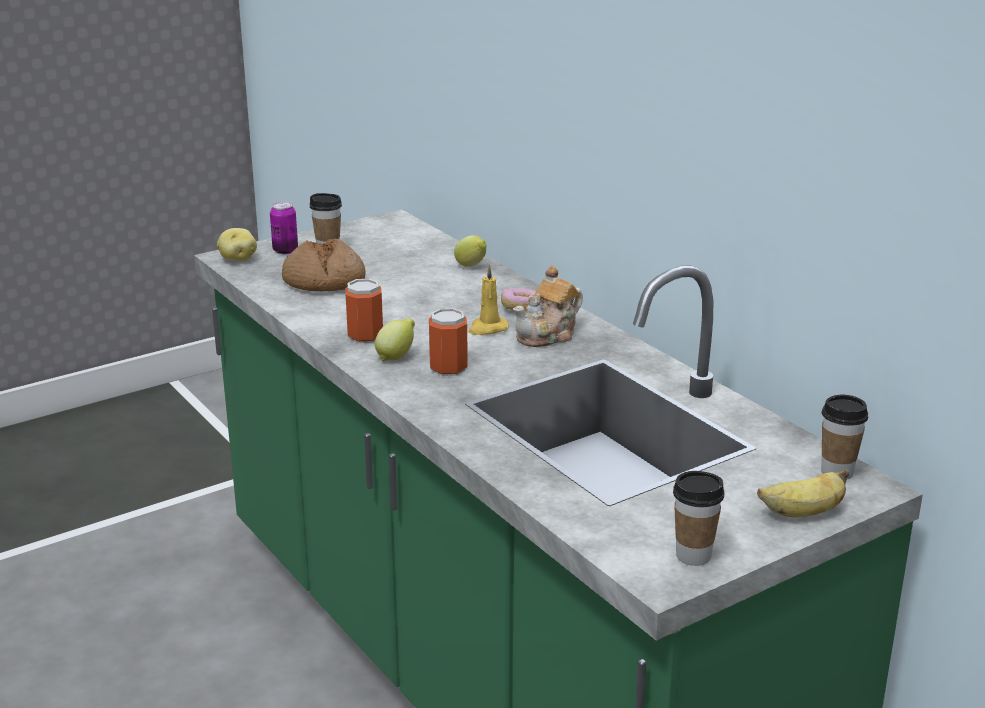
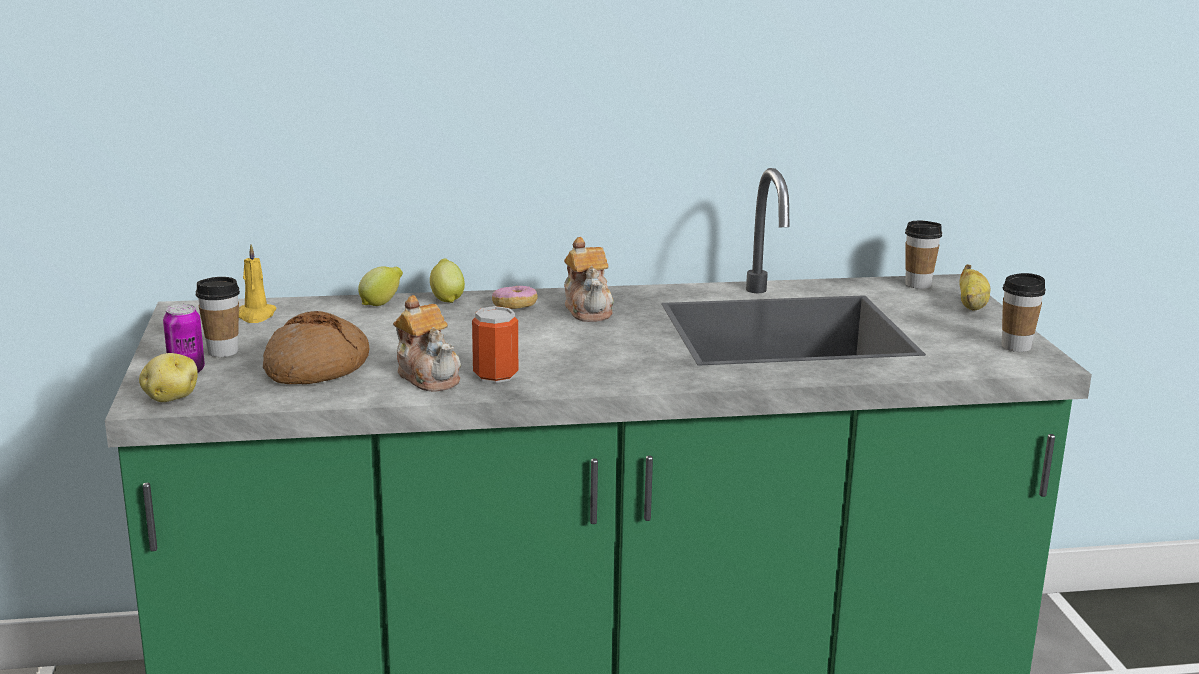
camera: 65 degrees left, 5 degrees down
(342, 316) = (428, 376): none -> teapot
(396, 356) = (563, 371): lemon -> lemon (447, 299)
(448, 368) = (615, 356): can -> none
(487, 329) = (544, 327): yellow candle -> yellow candle (256, 315)

